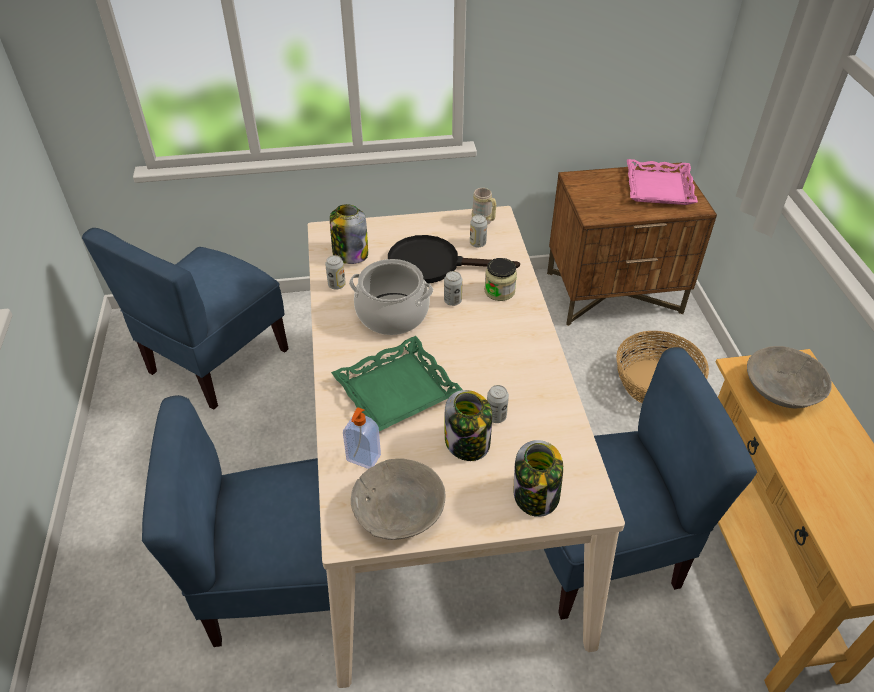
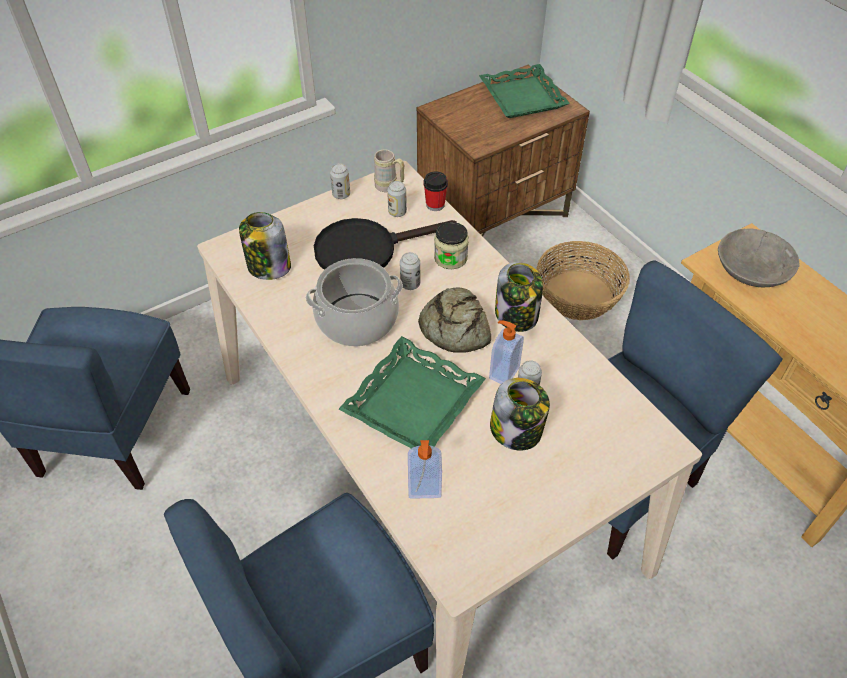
camera: 25 degrees left, 5 degrees up
(336, 285) = (276, 307): can -> can (341, 194)
(399, 511) = (494, 529): grey bowl -> none
(467, 345) = (454, 328): none -> bread
(486, 394) = (503, 372): none -> soap dispenser
(513, 247) = (435, 205): none -> cup
(536, 496) = (611, 459): jar -> jar (517, 315)
(659, 188) = (523, 97): pink tray -> green tray

